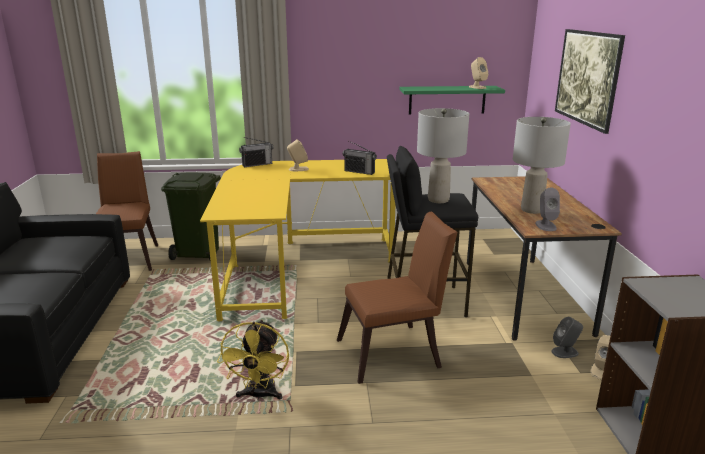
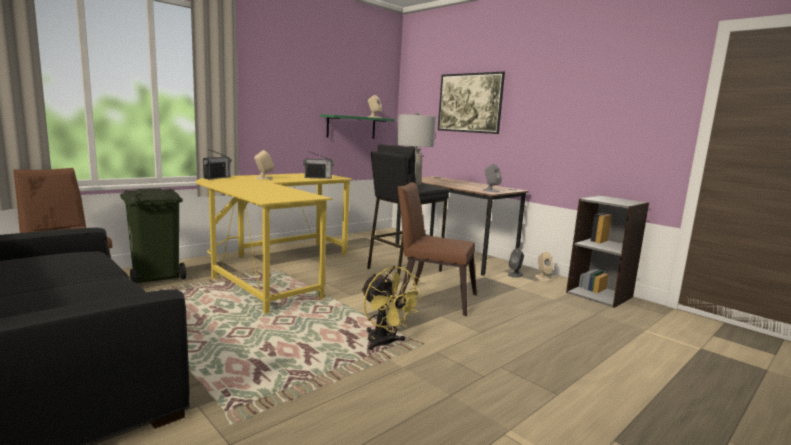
camera: 40 degrees left, 10 degrees down
(395, 353) = (432, 297): brown chair -> brown chair turned 105 degrees counterclockwise
(532, 210) = (467, 186): grey table lamp -> none

